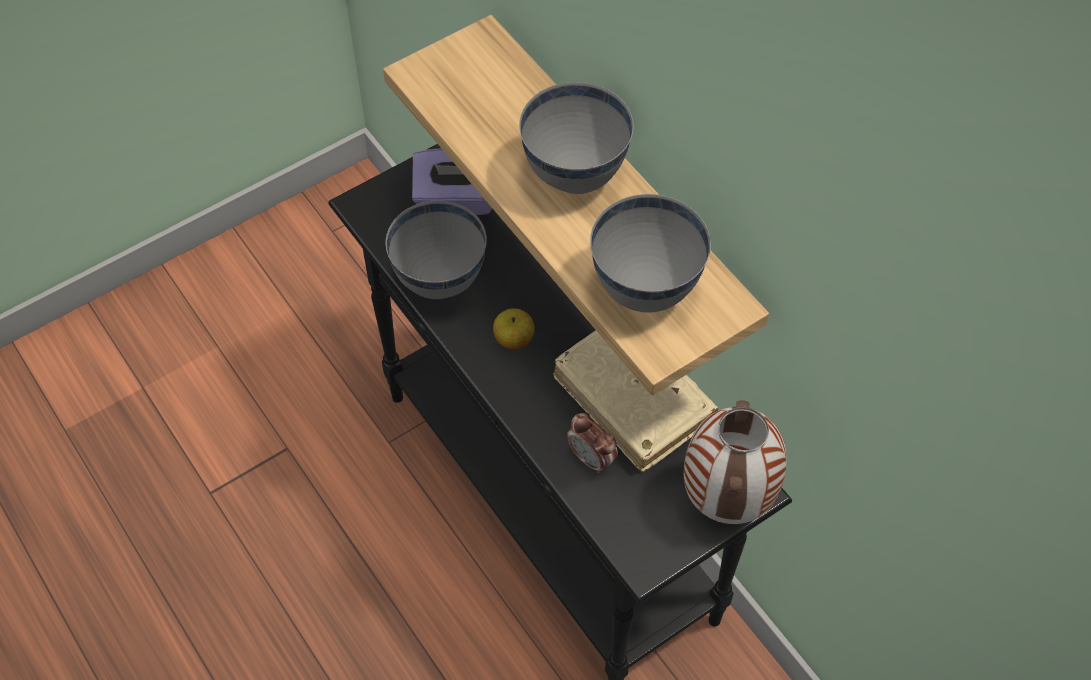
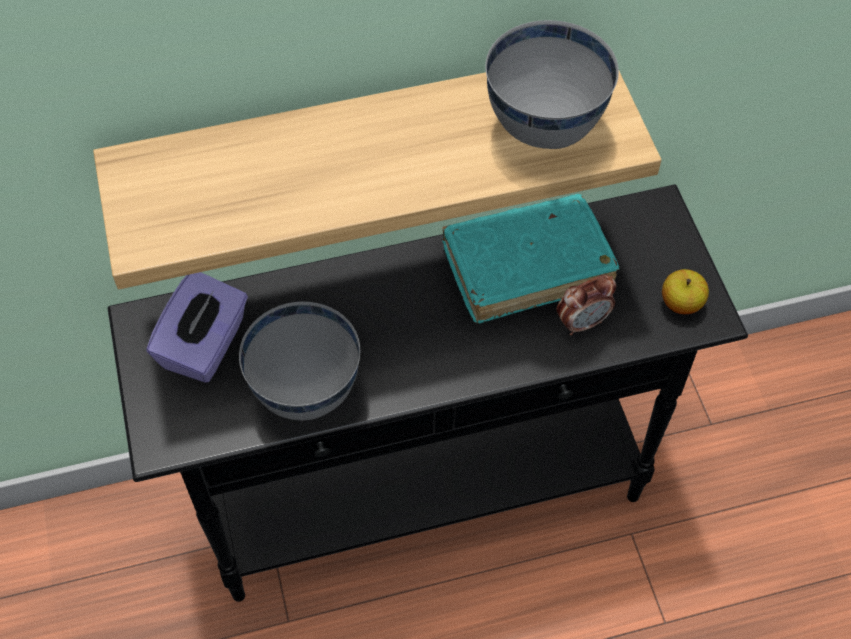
camera: 70 degrees left, 0 degrees up
(514, 339) = (413, 346): apple -> apple (681, 303)
(574, 174) = (368, 142): grey bowl -> none
(633, 399) = (527, 266): beige book -> turquoise book
(728, 502) = (666, 230): vase -> none

